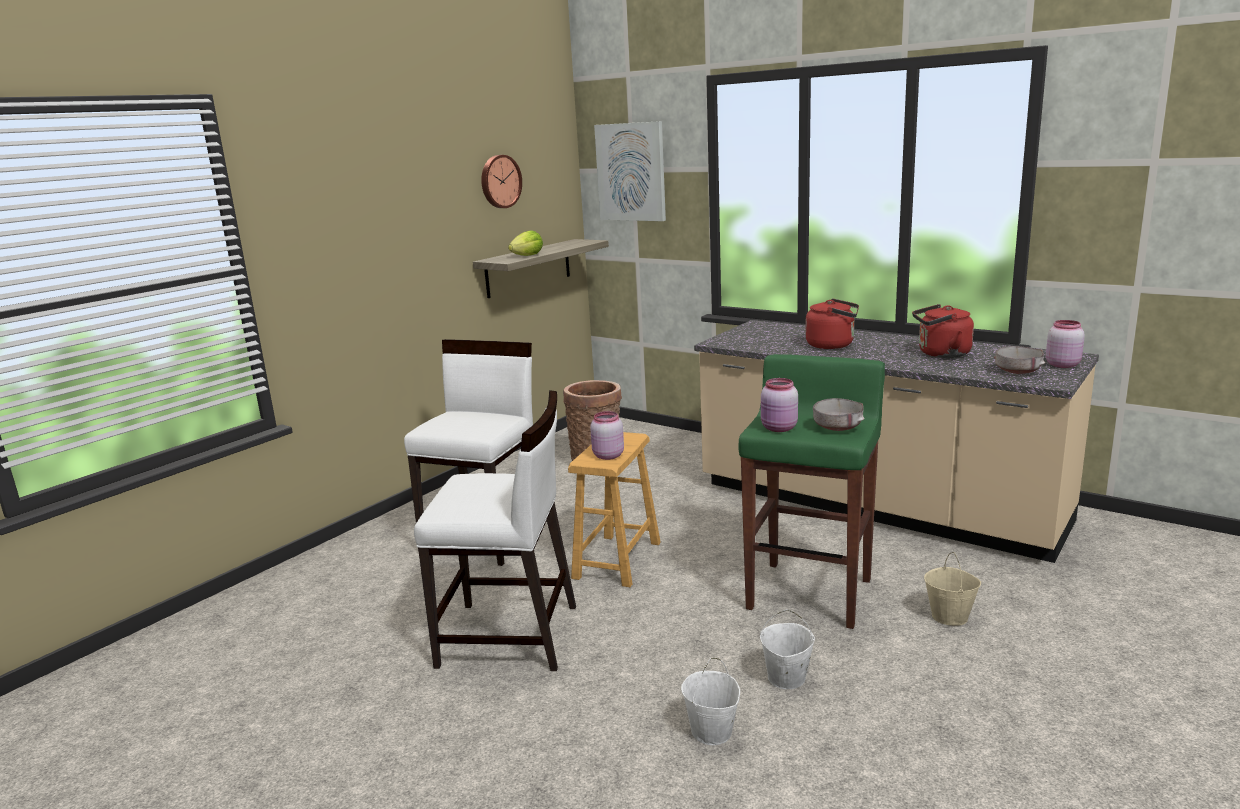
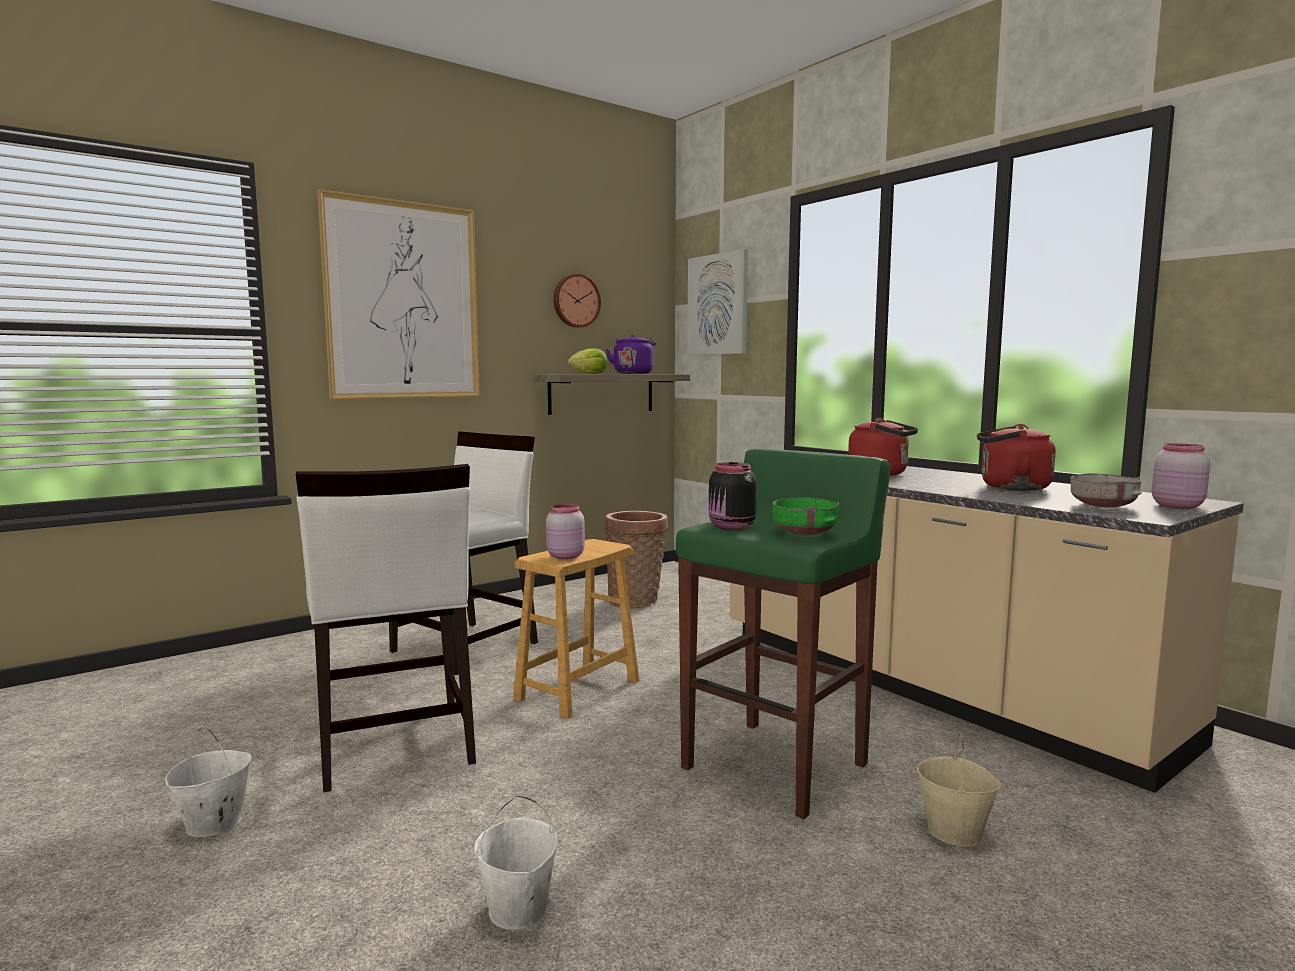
camera: 15 degrees right, 10 degrees down
(357, 212) = (403, 301): none -> picture
(510, 636) = (394, 744): white chair -> white chair turned 45 degrees clockwise
(558, 246) = (633, 373): none -> purple kettle
(779, 428) = (731, 527): pink jar -> black jar
(786, 678) = (670, 862): white bucket -> white bucket (213, 824)
(837, 427) = (804, 532): grey bowl -> green bowl

